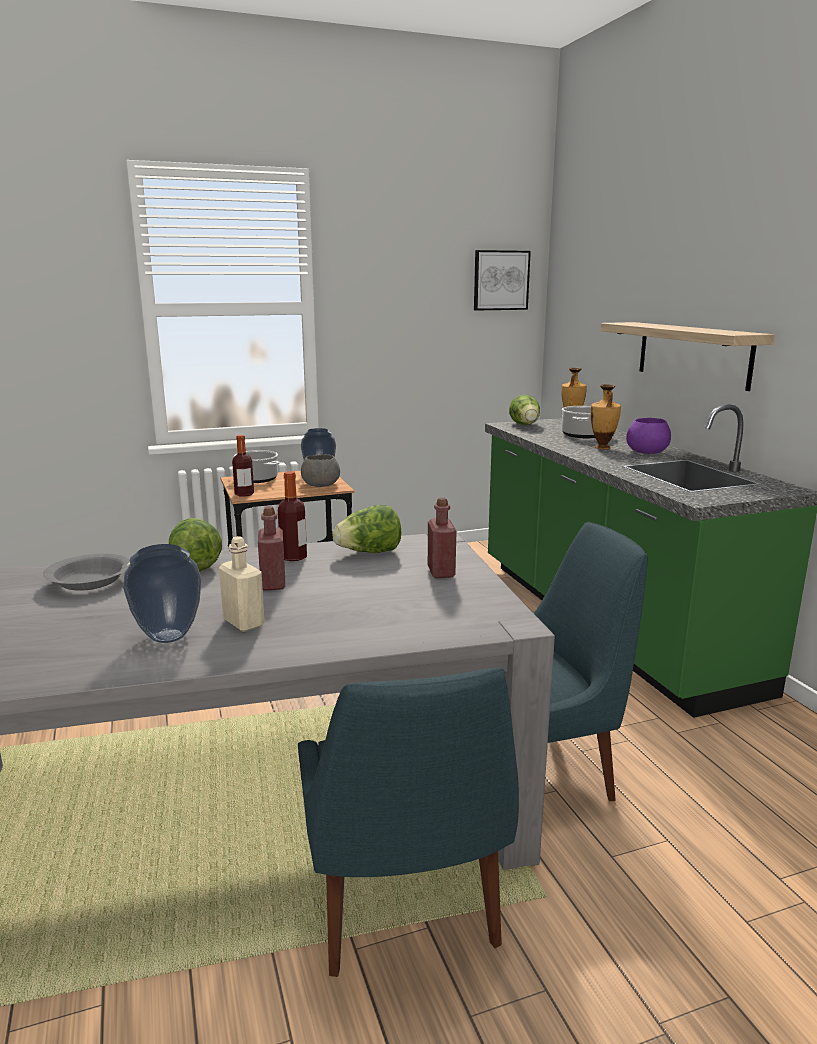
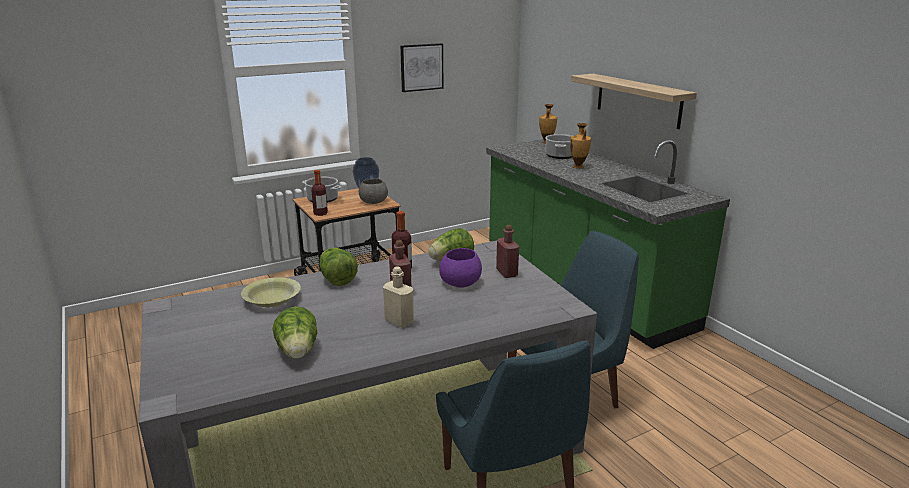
camera: 10 degrees left, 5 degrees up
(90, 582) = (272, 300): grey bowl -> yellow bowl
(169, 636) = (356, 335): vase -> none
(500, 280) = (488, 36): picture -> picture (421, 67)
(525, 425) = (516, 148): lettuce -> lettuce (298, 352)
(647, 451) = (609, 169): purple bowl -> purple bowl (461, 282)

